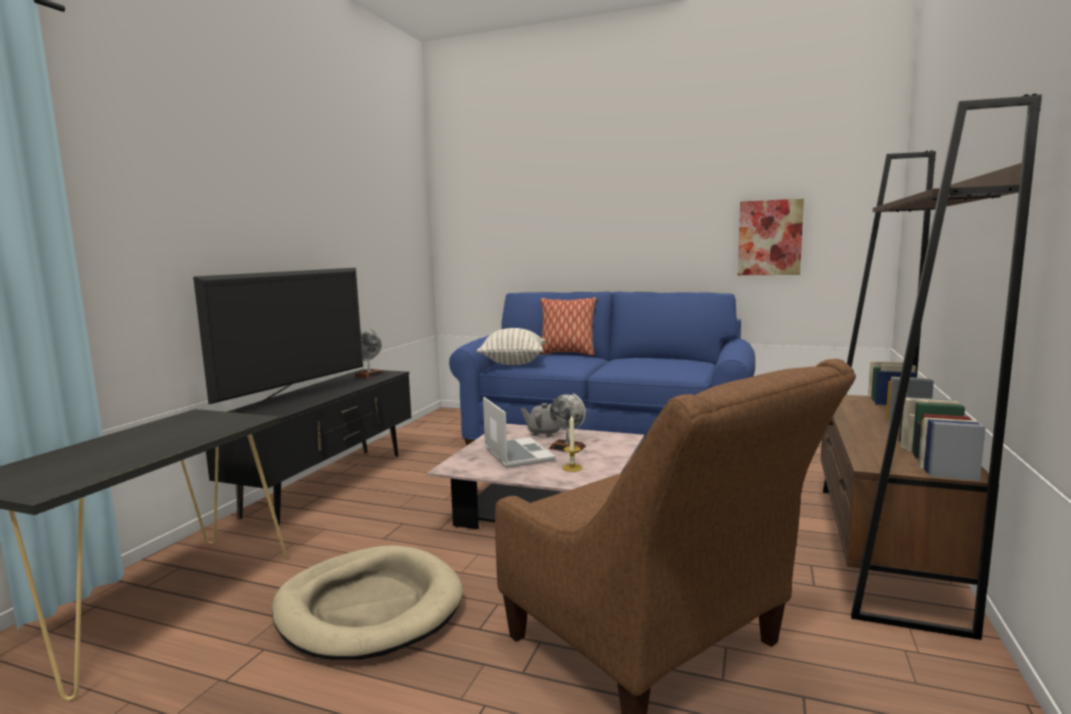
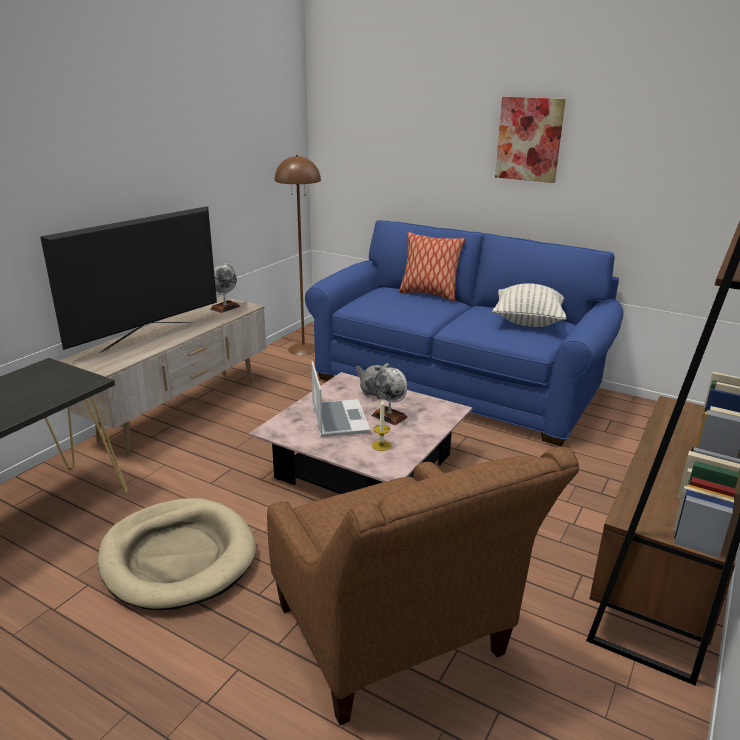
camera: 10 degrees right, 15 degrees up
(329, 484) = (182, 411): black tv stand -> beige tv stand
(440, 427) = (303, 349): none -> brown floor lamp
(513, 363) = (368, 304): pillow -> pillow (528, 322)
(769, 238) = (665, 190): picture -> picture (529, 139)

